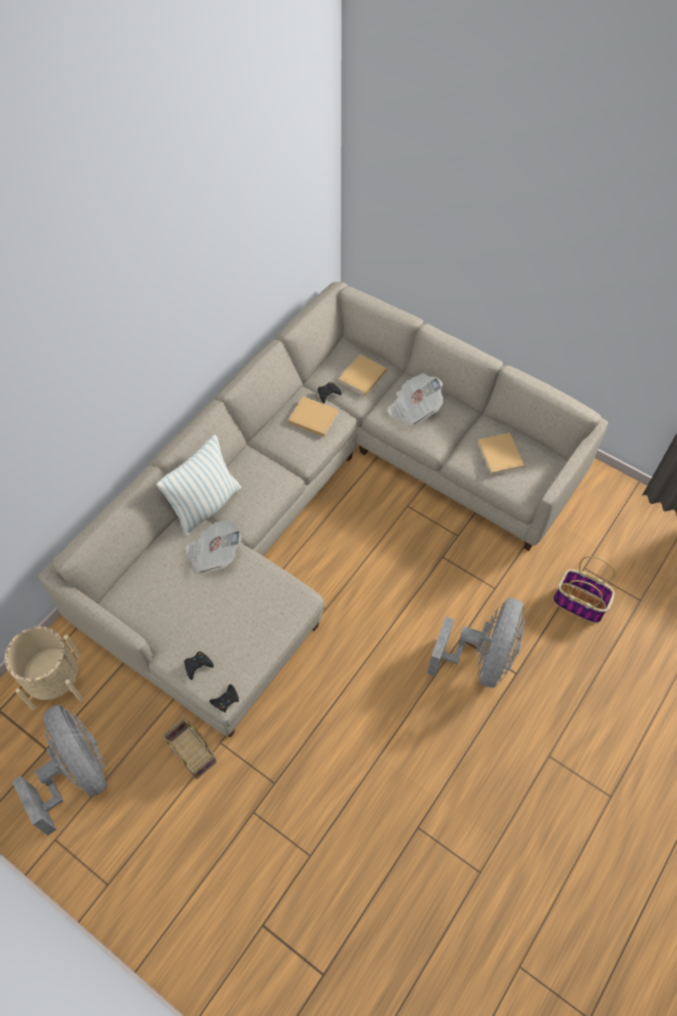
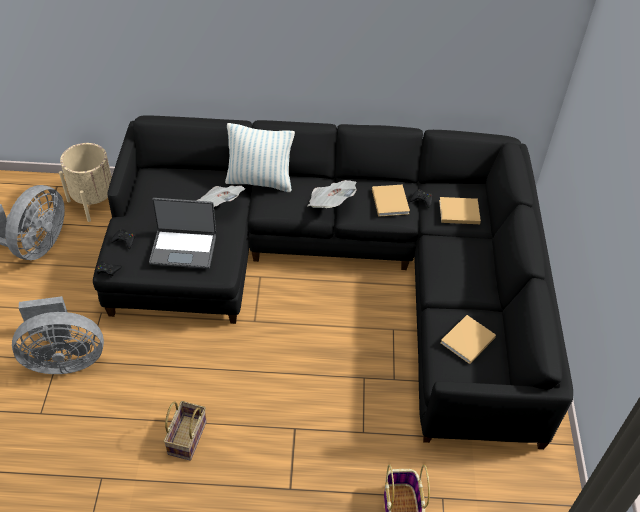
camera: 55 degrees right, 10 degrees down
(190, 753) = (83, 299): basket -> basket (186, 436)
(250, 616) = (183, 248): none -> laptop
(317, 506) = (342, 270): beige sofa -> black sofa
(414, 409) = (459, 259): newspaper -> newspaper (330, 203)
(481, 658) = (286, 454): grey fan -> grey fan (64, 359)

